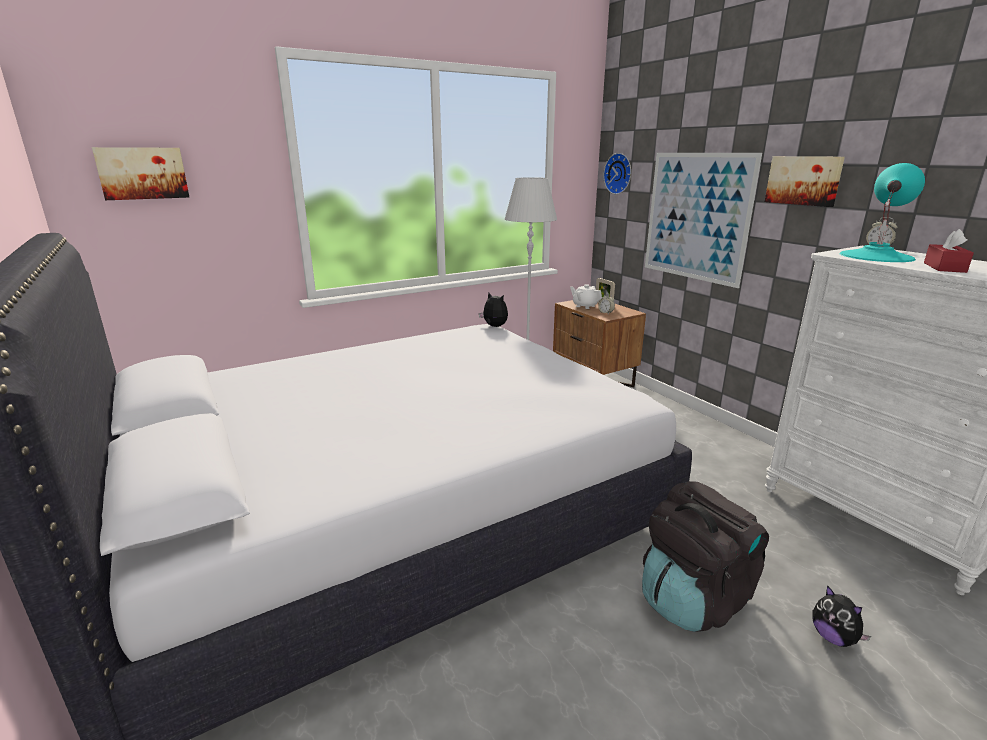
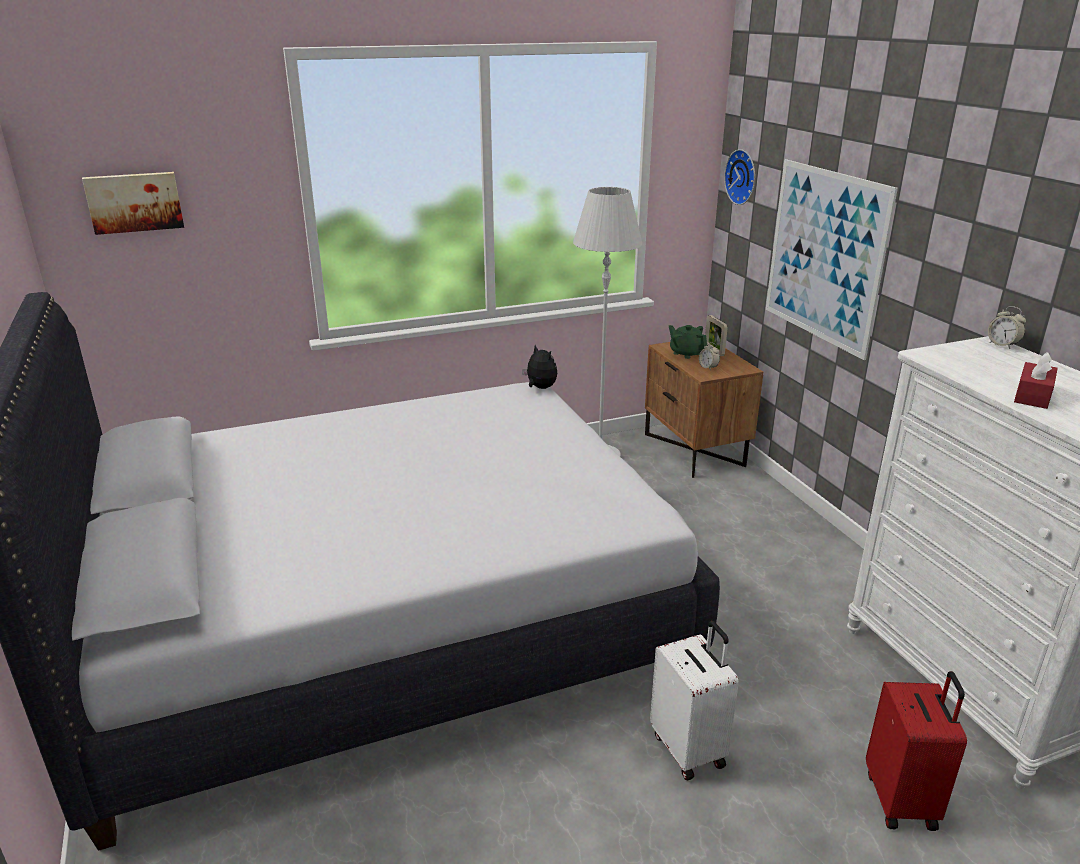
camera: 10 degrees right, 5 degrees up
(585, 306) = (686, 353): white teapot -> green teapot
(693, 599) = (689, 749): black backpack -> white suitcase
(803, 180) = (939, 235): picture -> none
(833, 637) = (829, 812): plush toy -> none
(876, 256) = (976, 363): turquoise table lamp -> none
(883, 618) = (902, 800): none -> red suitcase

